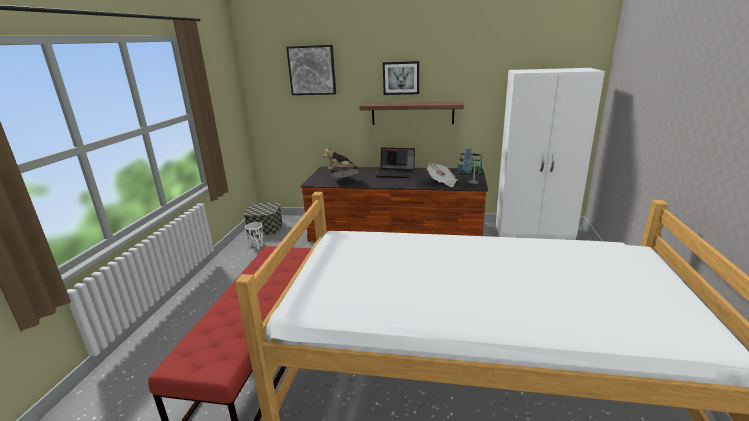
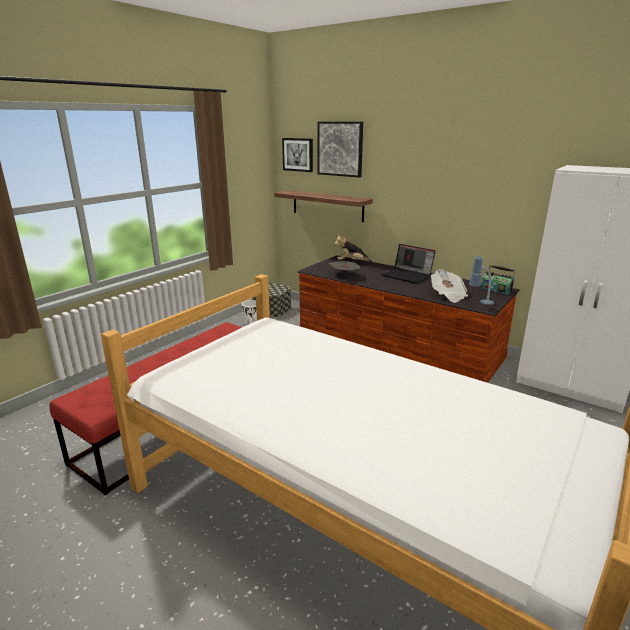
camera: 25 degrees right, 0 degrees up
(401, 78) = (432, 165): picture -> picture (298, 154)
(412, 113) = (440, 208): shelf -> shelf (327, 205)

